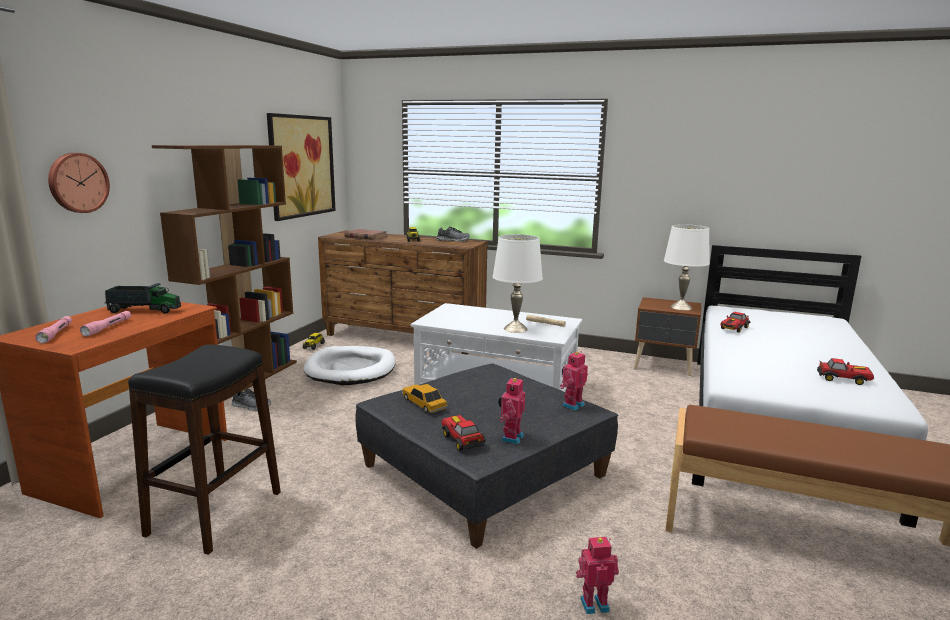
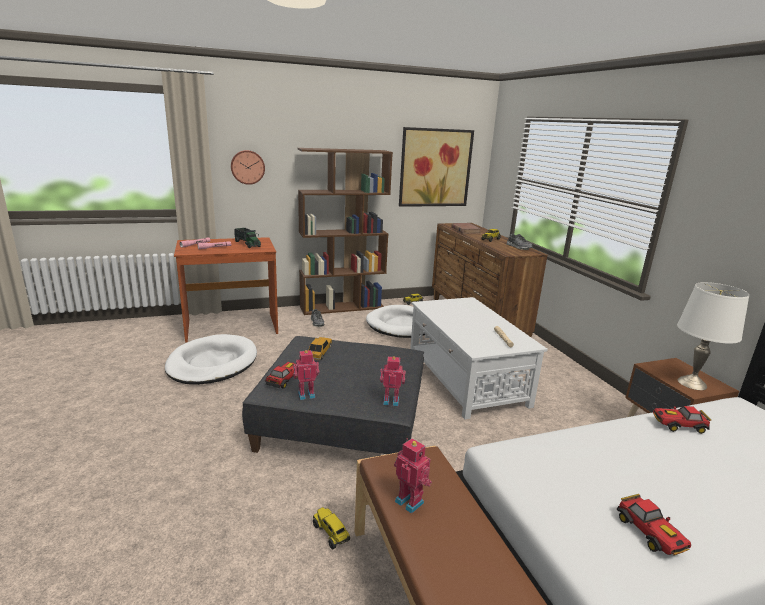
camera: 50 degrees right, 5 degrees up
(215, 513) = (212, 363): black stool -> white dog bed
(516, 329) = (468, 333): white table lamp -> none
(594, 603) = (233, 522): toy robot -> toy robot (410, 501)
(658, 544) = (331, 533): none -> toy truck

